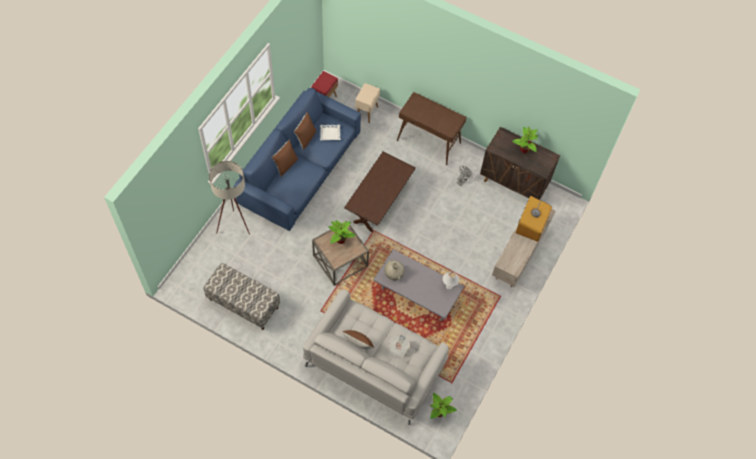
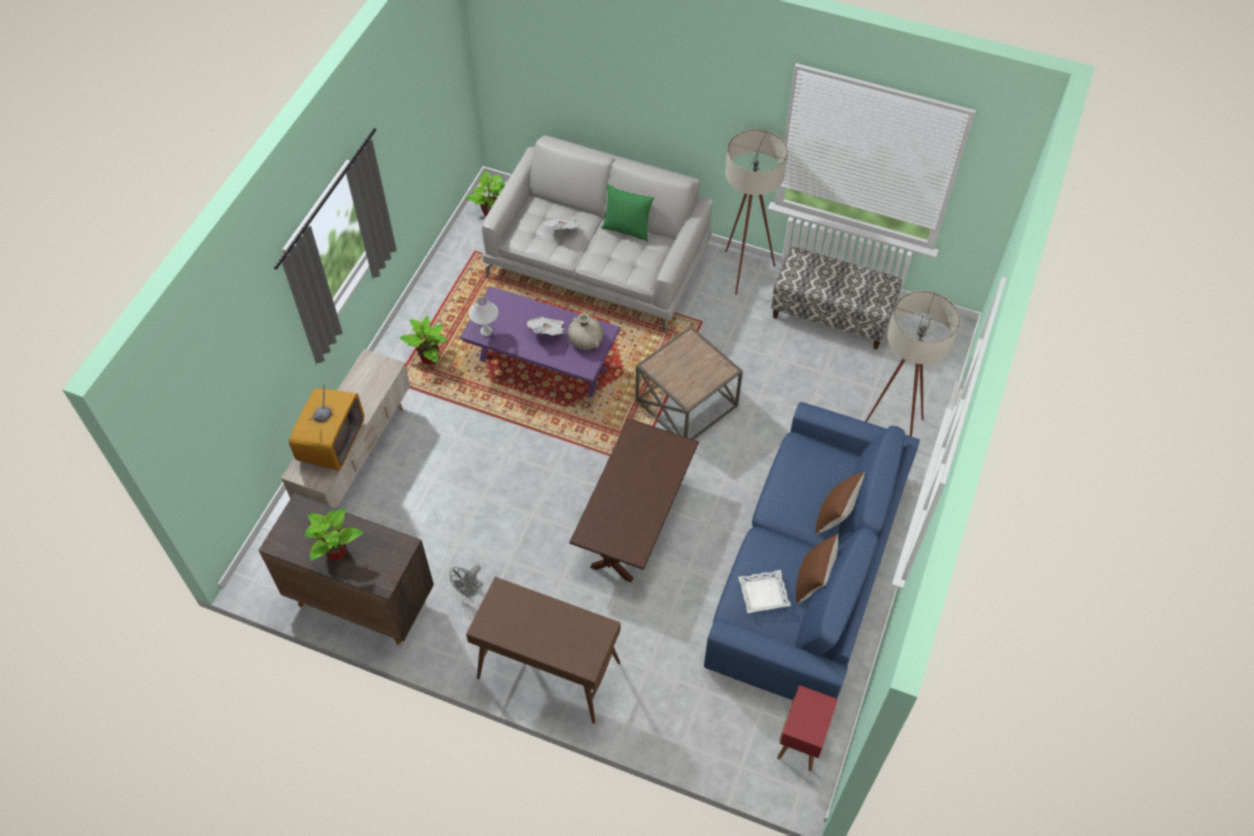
camera: 175 degrees right, 5 degrees down
(288, 340) = (742, 275): none -> beige floor lamp
(340, 239) = (691, 377): potted plant -> potted plant (430, 358)
(358, 345) = (627, 229): brown pillow -> green pillow
(366, 112) = (698, 725): beige side table -> none
(414, 281) = (548, 332): none -> newspaper
(416, 296) = (543, 364): grey coffee table -> purple coffee table

